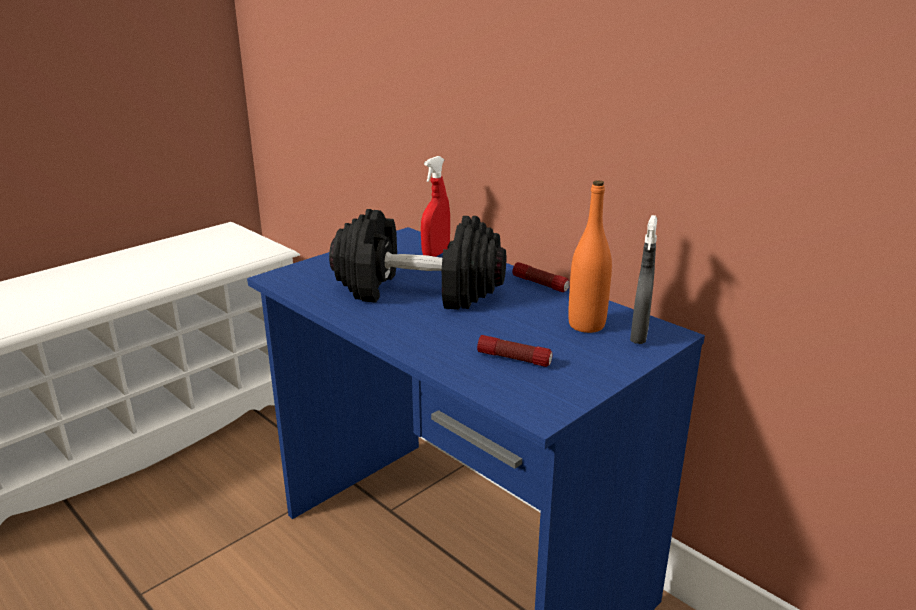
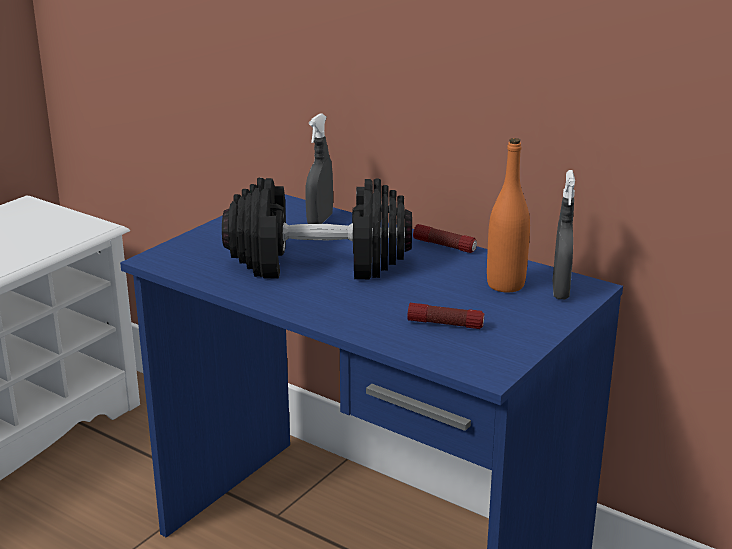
camera: 10 degrees left, 0 degrees up
(436, 254) = (320, 220): red spray bottle -> grey spray bottle

